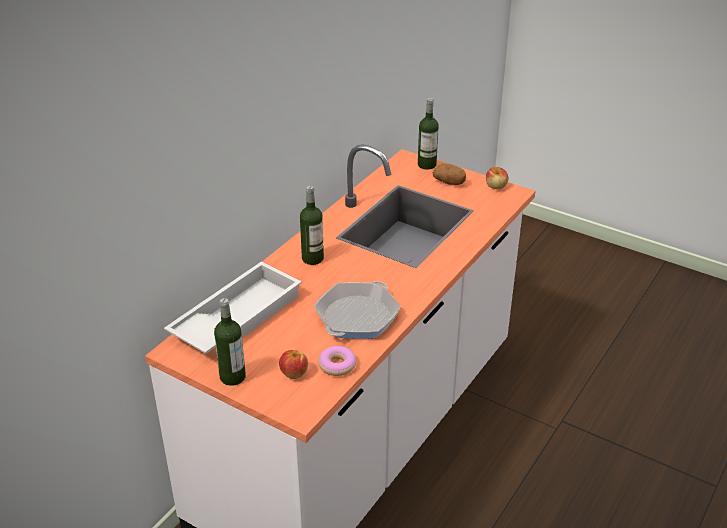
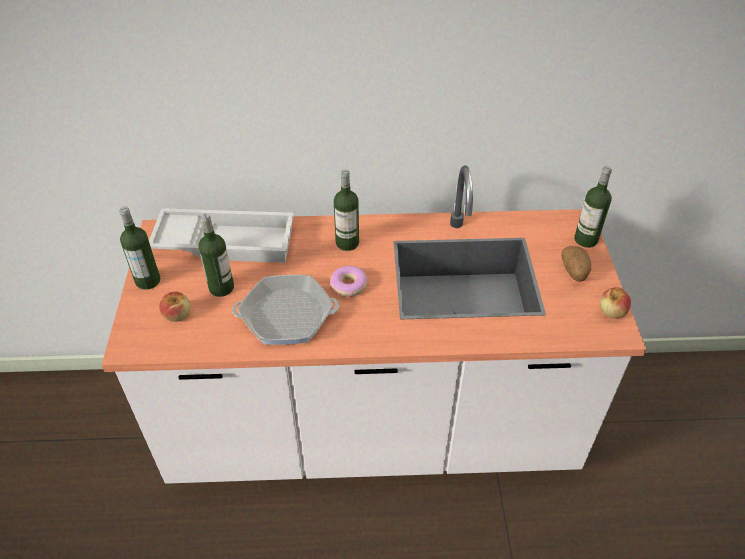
camera: 55 degrees right, 10 degrees up
(289, 339) = (221, 288): none -> bottle
(337, 365) = (207, 338): donut -> donut (348, 285)

